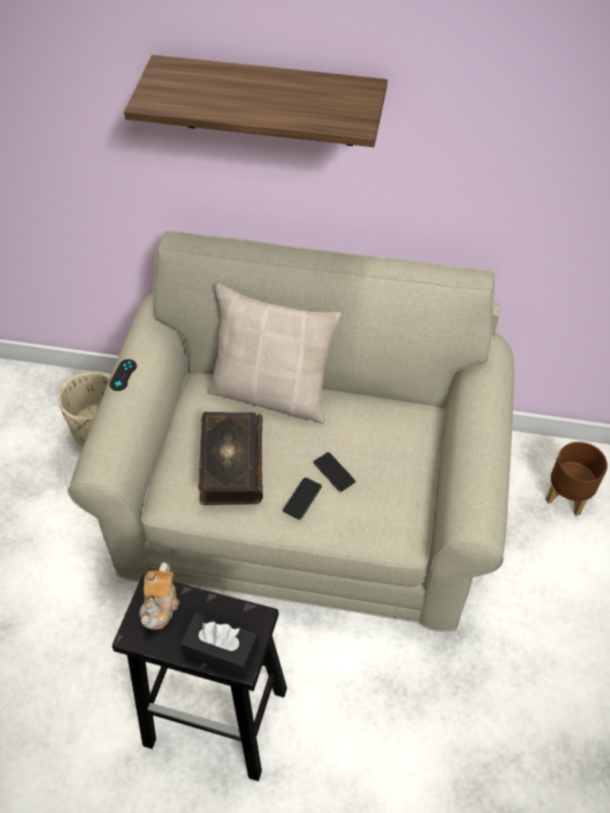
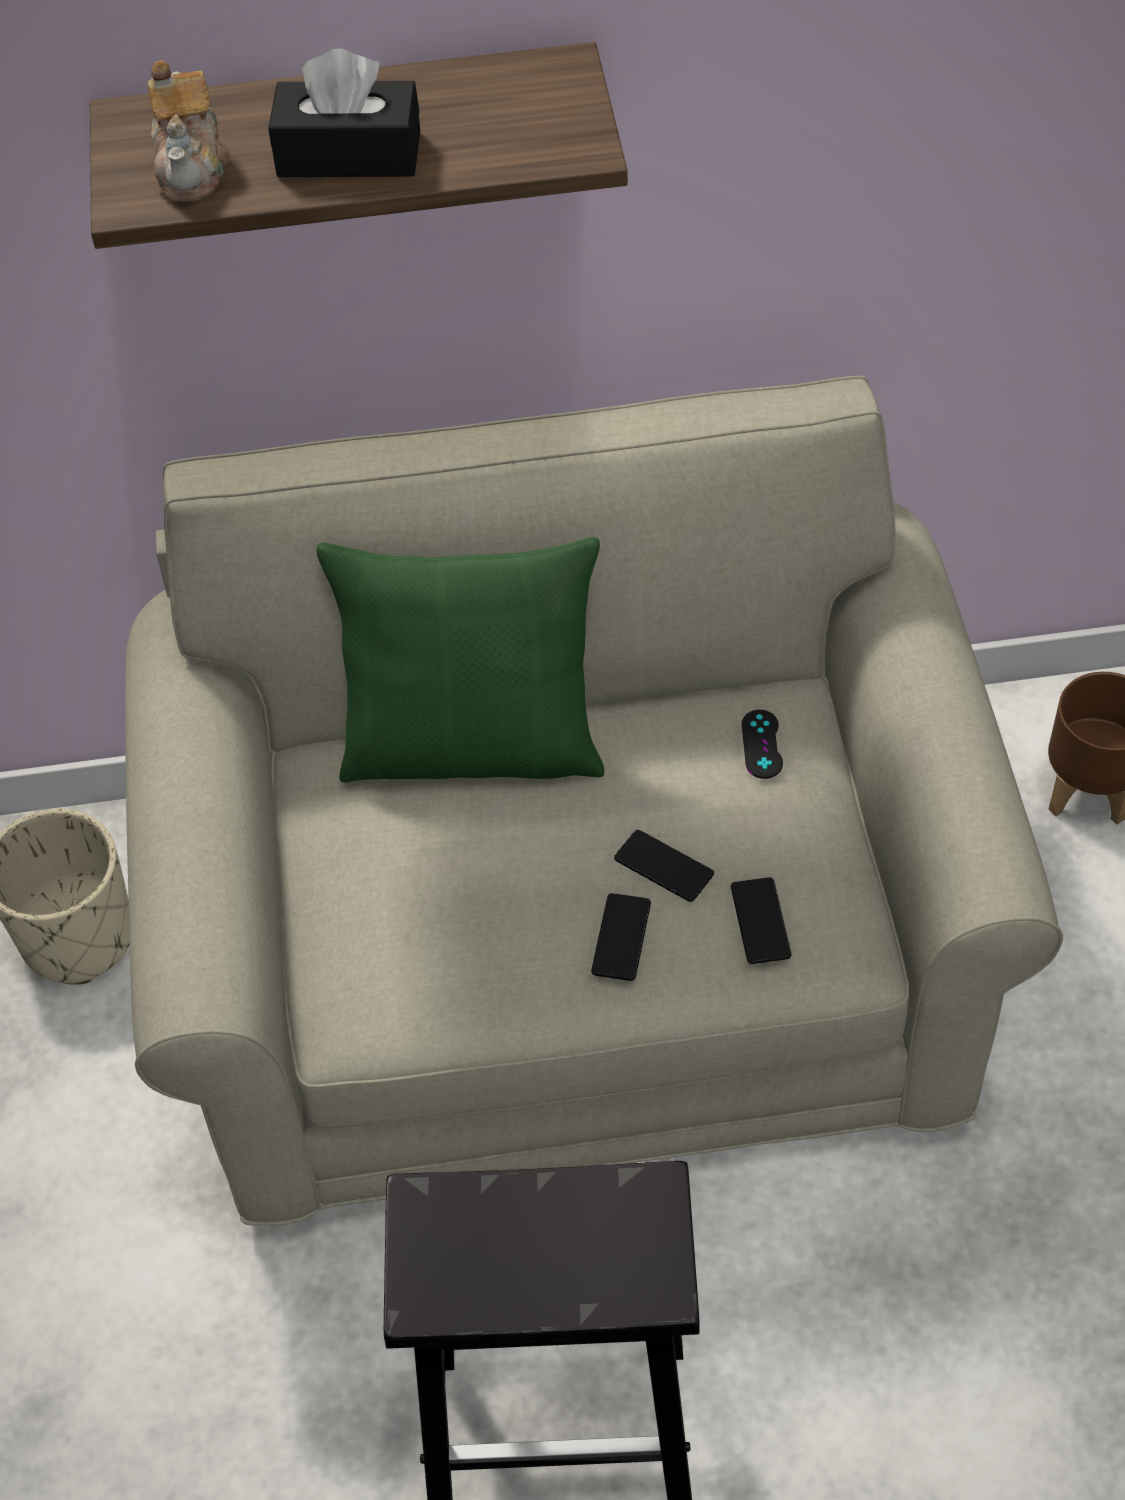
camera: 15 degrees left, 0 degrees up
(123, 375) = (163, 791): black game controller -> black game controller (762, 744)
(160, 605) = (450, 1227): teapot -> teapot (192, 167)
(221, 650) = (608, 1275): black tissue box -> black tissue box (349, 154)
(230, 465) = (448, 914): book -> none
(272, 393) = (474, 744): beige pillow -> green pillow
(368, 510) = (760, 921): none -> phone

